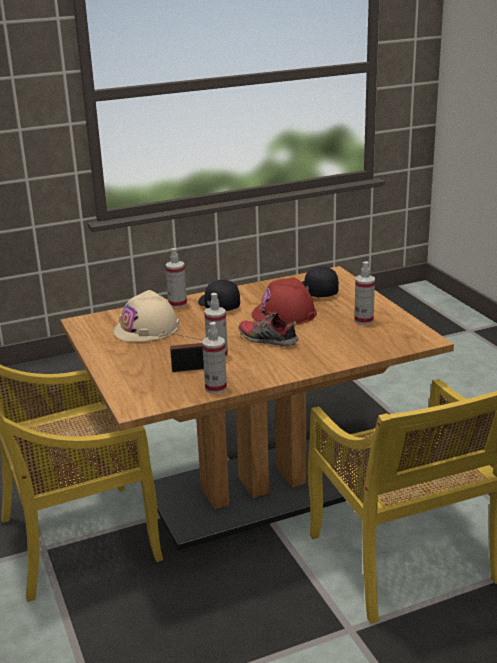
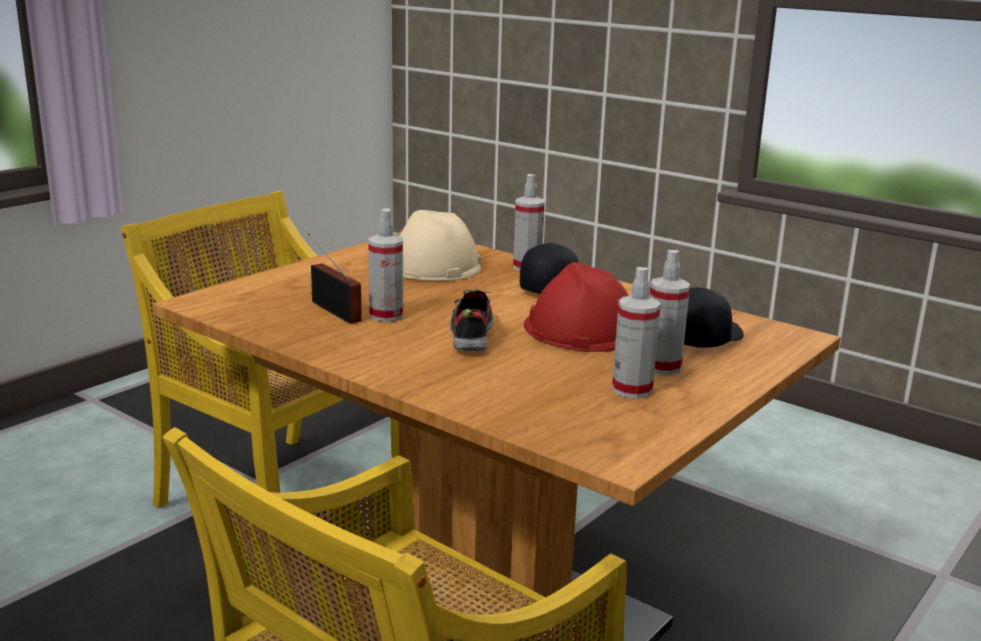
camera: 60 degrees right, 5 degrees down
(215, 388) = (282, 332): spray bottle -> spray bottle (662, 367)

